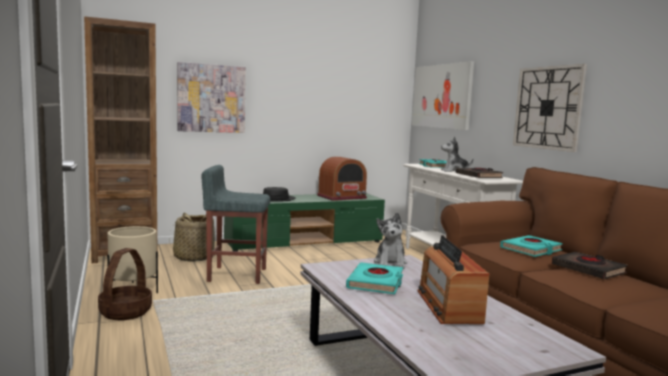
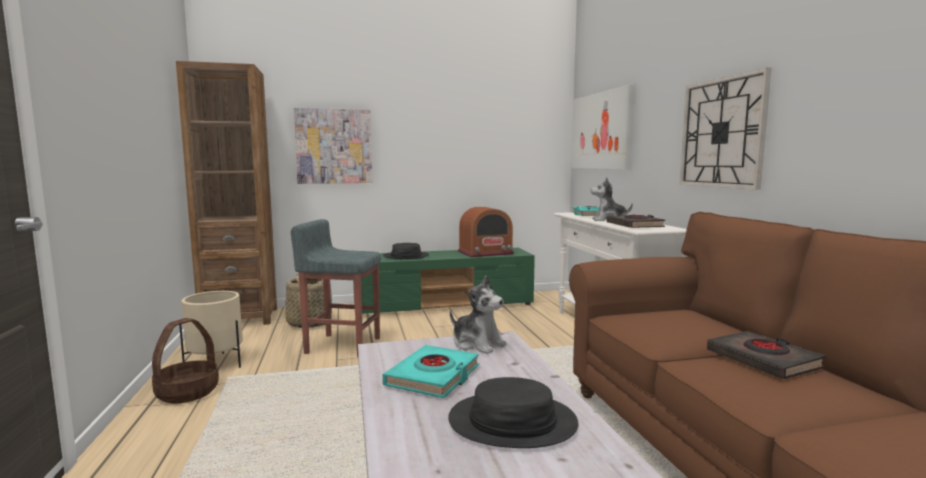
camera: 10 degrees right, 0 degrees up
(390, 263) = (477, 344): plush toy -> plush toy turned 60 degrees counterclockwise
(448, 306) = (512, 422): radio -> black hat
(531, 250) = (684, 326): turquoise book -> none

